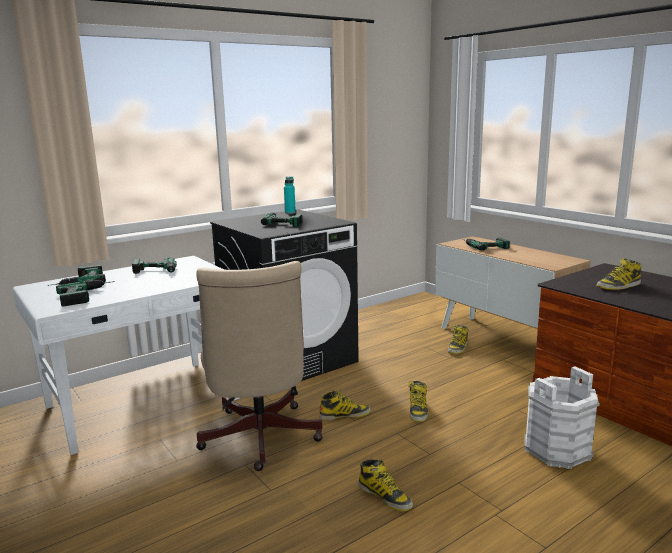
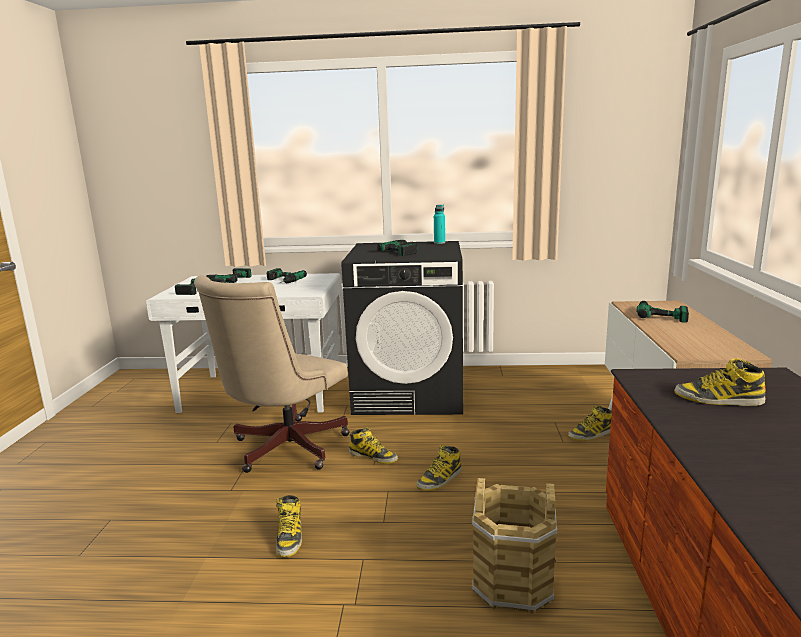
camera: 40 degrees right, 0 degrees up
(557, 450) = (512, 583): white bucket -> brown bucket

